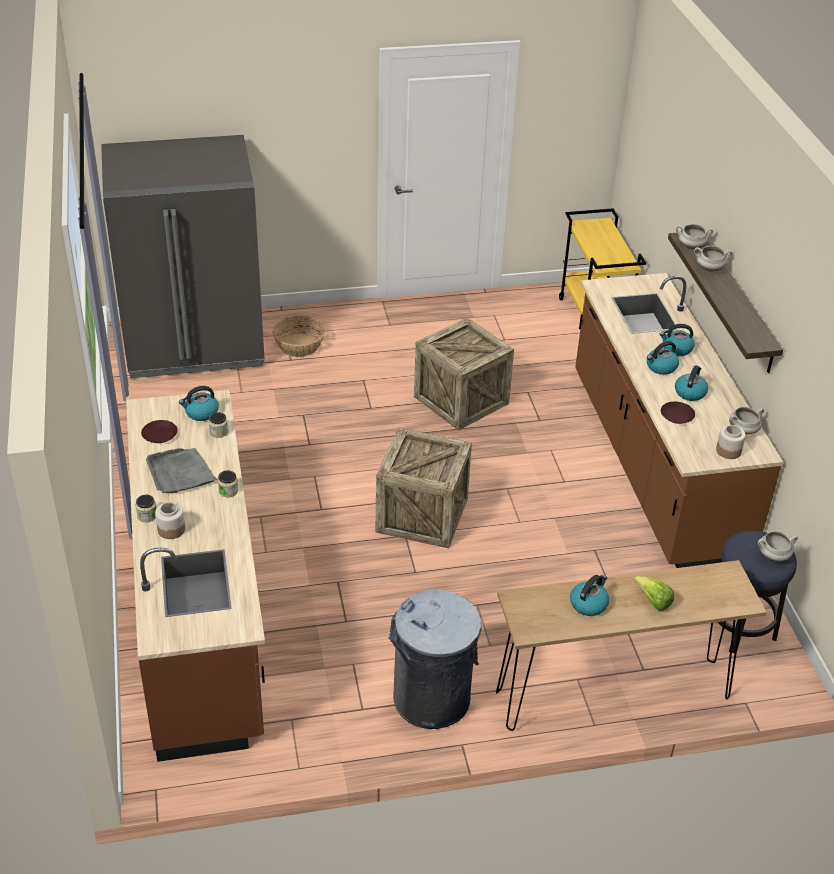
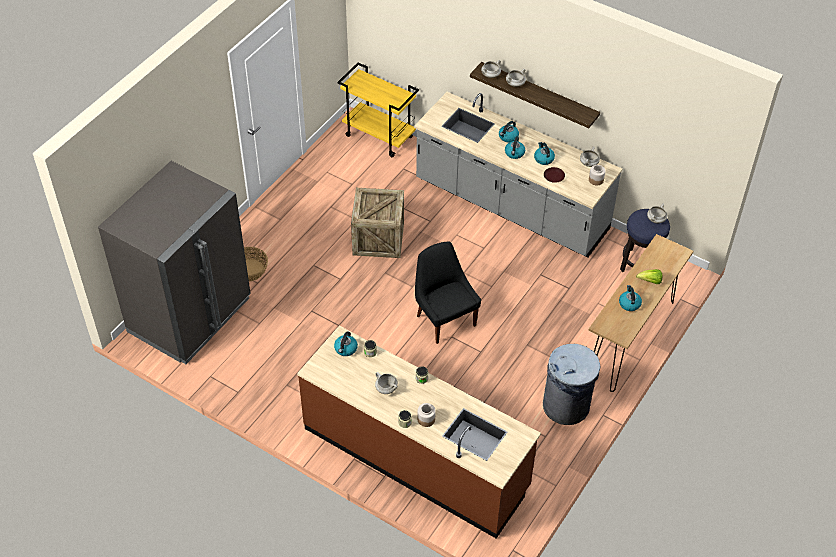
camera: 45 degrees left, 10 degrees up
(159, 435) = (344, 378): brown plate -> none
(180, 473) = (386, 389): grey tray -> white cooking pot
(422, 515) = (445, 319): crate -> black chair
(654, 465) = (511, 206): brown counter -> grey counter

